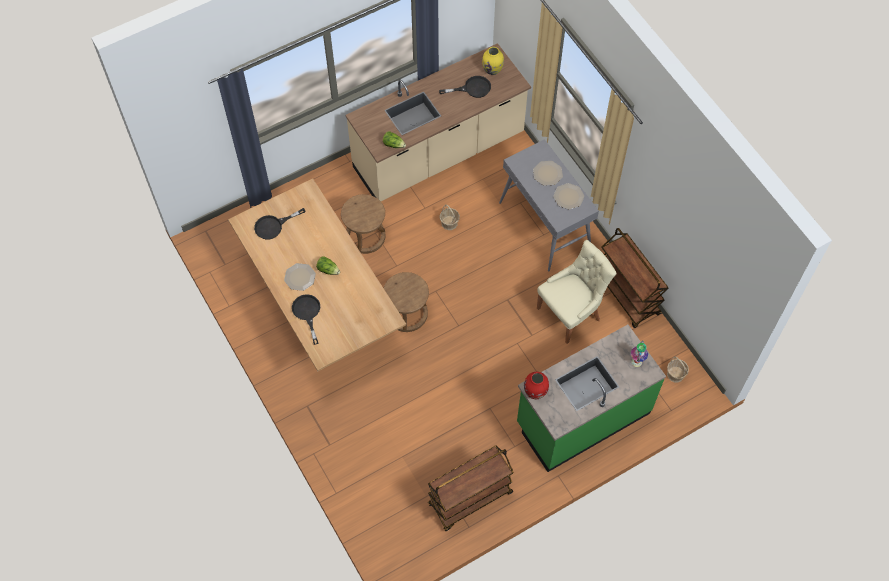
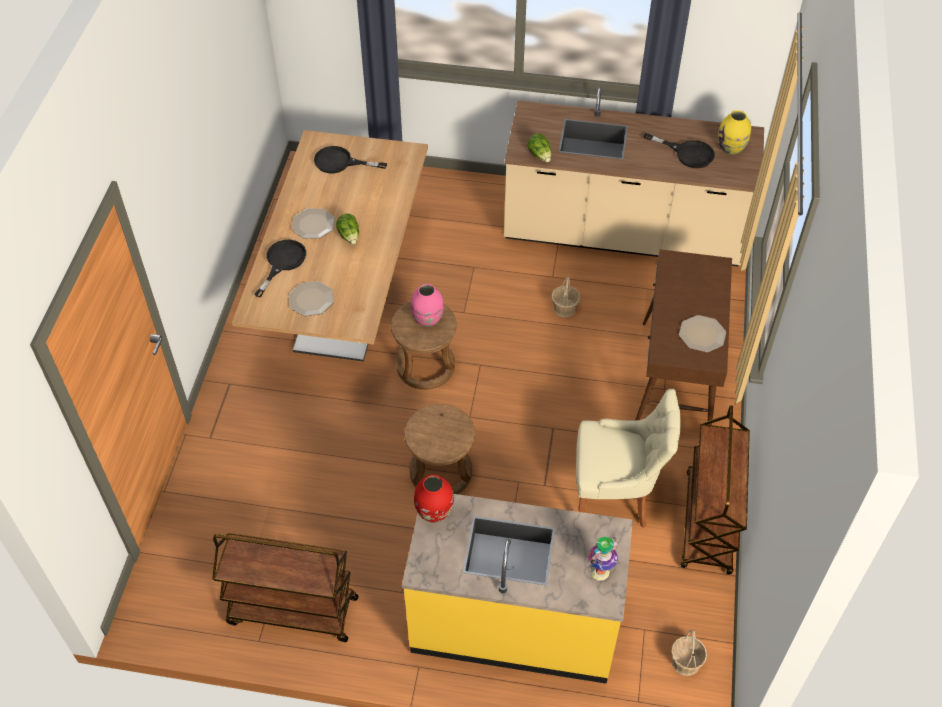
camera: 40 degrees right, 10 degrees down
(365, 236) = (460, 264): brown stool -> brown stool (441, 472)
(406, 287) = (428, 320): none -> pink vase
(545, 226) = (675, 381): grey console table -> brown console table
(547, 173) = (699, 295): plate -> plate (311, 299)
(582, 418) = (514, 622): green counter -> yellow counter

